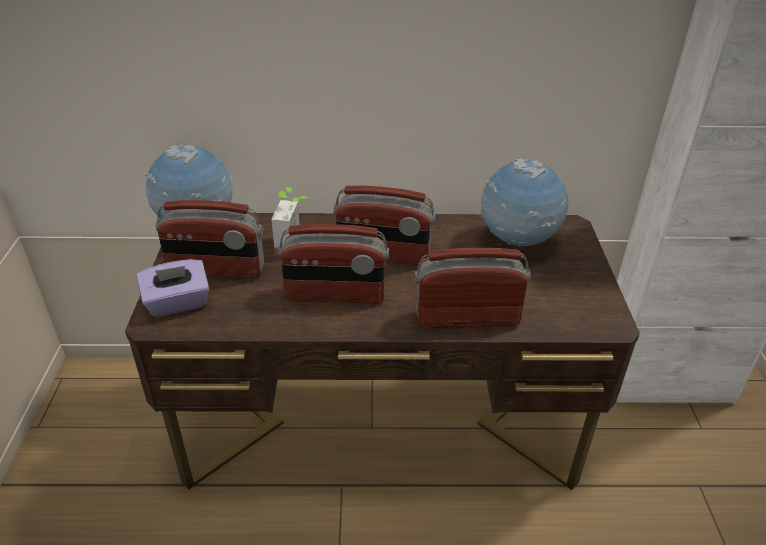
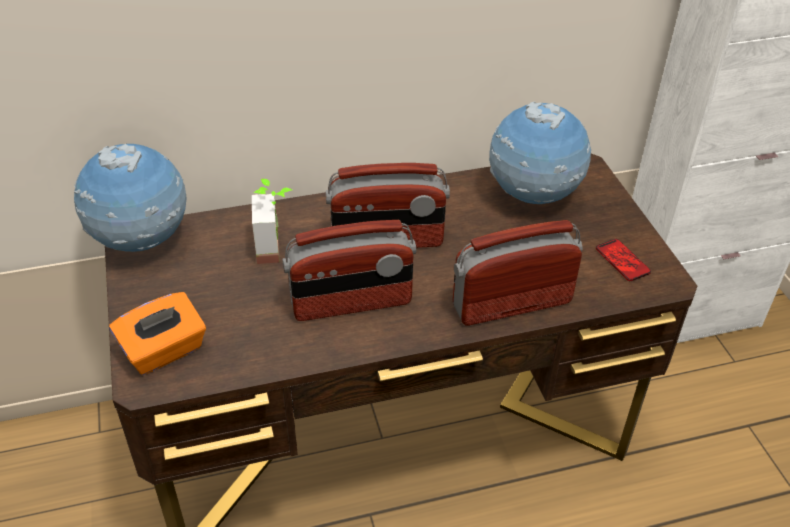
camera: 15 degrees left, 5 degrees up
(178, 303) = (164, 351): purple tissue box -> orange tissue box
(216, 270) = (193, 297): radio -> none
(577, 302) = (622, 261): none -> phone

